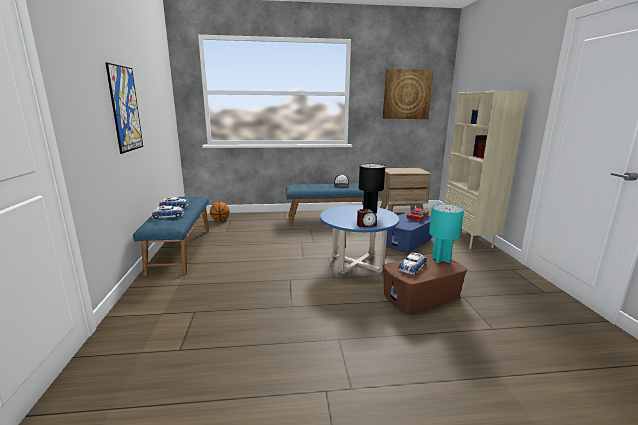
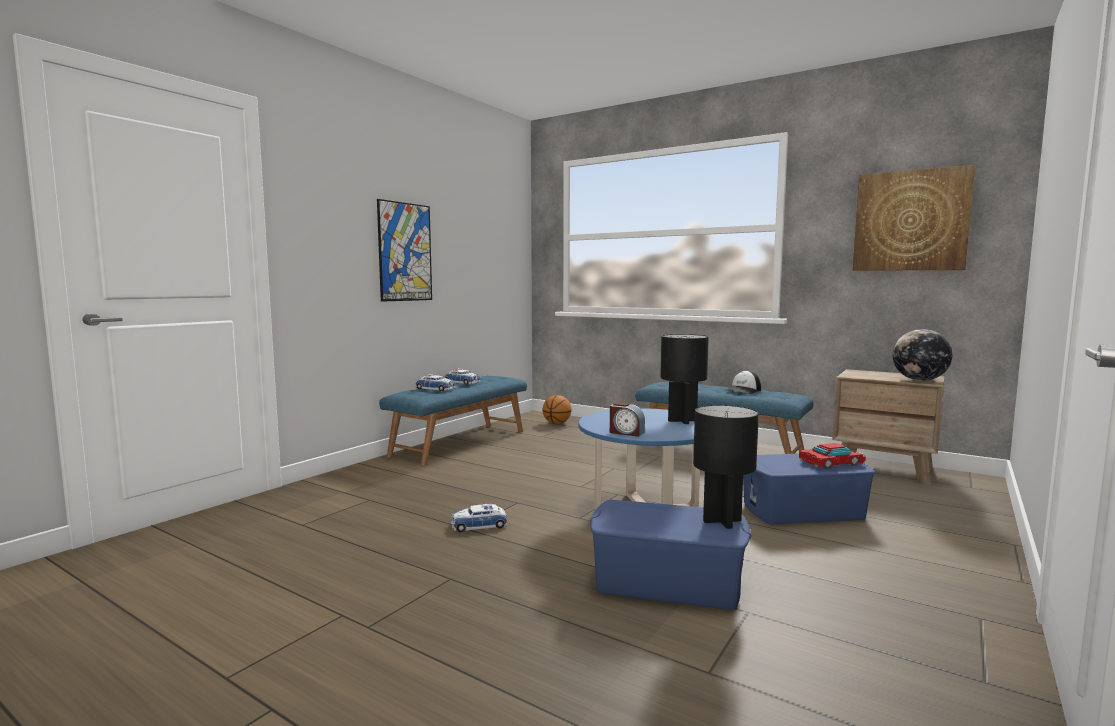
camera: 40 degrees right, 10 degrees down
(412, 267) = (646, 514): toy car -> toy car (479, 525)
(418, 171) = (919, 380): none -> globe
(421, 296) = (667, 583): brown storage box -> blue storage box
(440, 260) = (721, 521): turquoise table lamp -> black table lamp
(469, 238) = (974, 541): beige bookcase -> none

